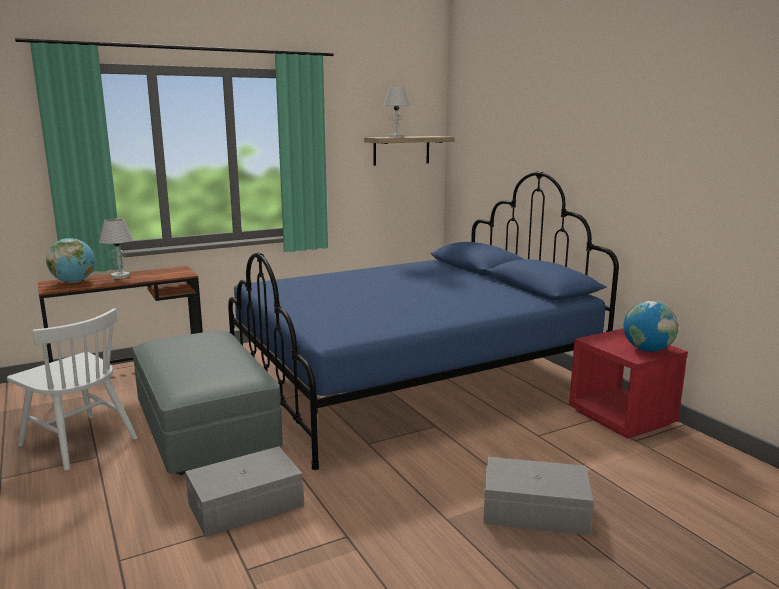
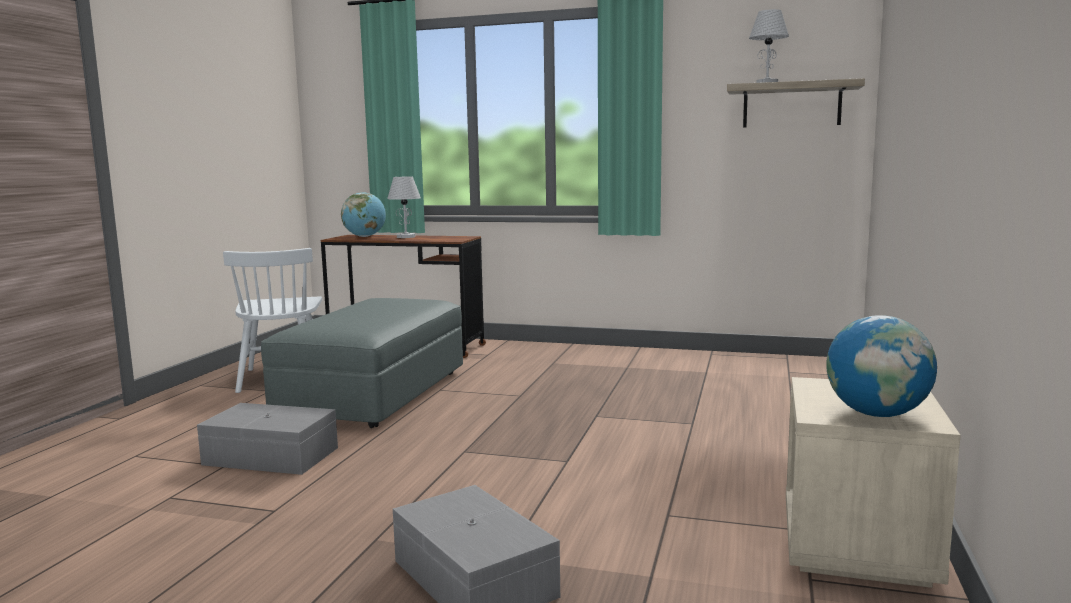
camera: 45 degrees right, 5 degrees down
(412, 381) = (642, 415): blue bed -> none
(622, 418) = (857, 546): red nightstand -> beige nightstand

